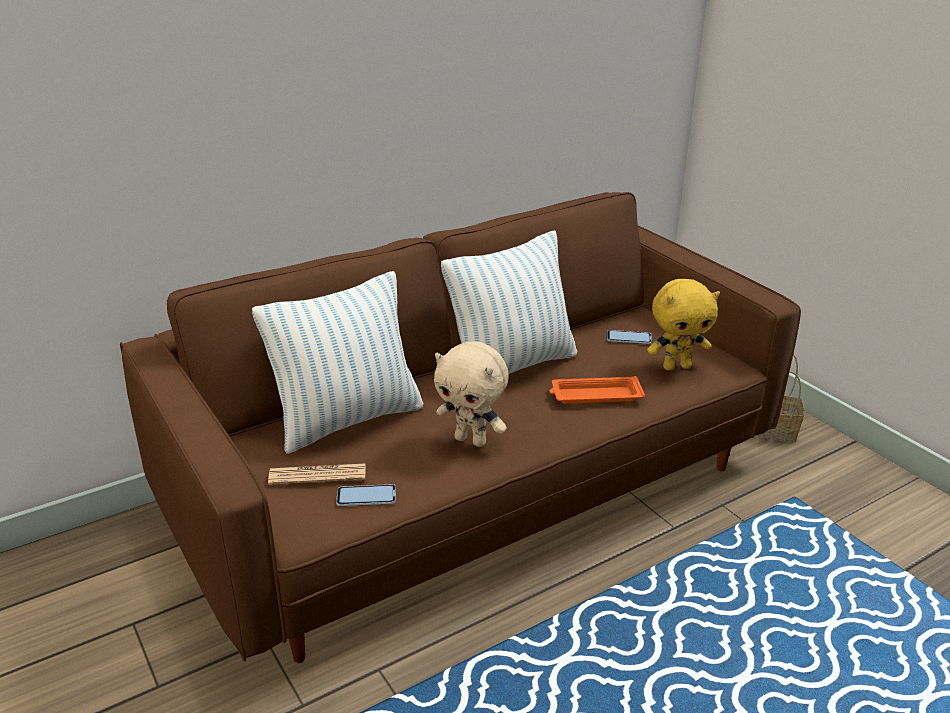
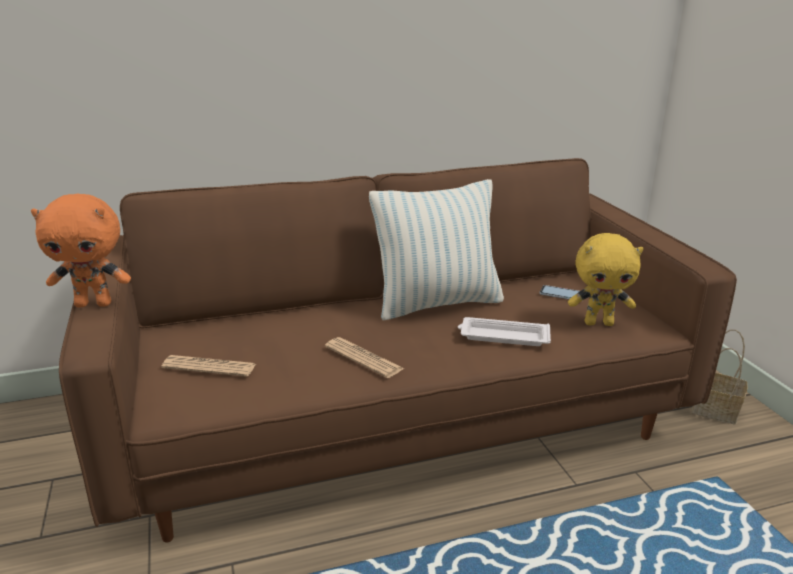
camera: 15 degrees right, 5 degrees down
(197, 430) = (94, 304): none -> orange plush toy
(348, 420) = (265, 327): pillow -> none
(366, 496) = (239, 391): phone -> none
(471, 440) = (363, 358): beige plush toy -> newspaper
(594, 395) = (502, 336): orange tray -> white tray

